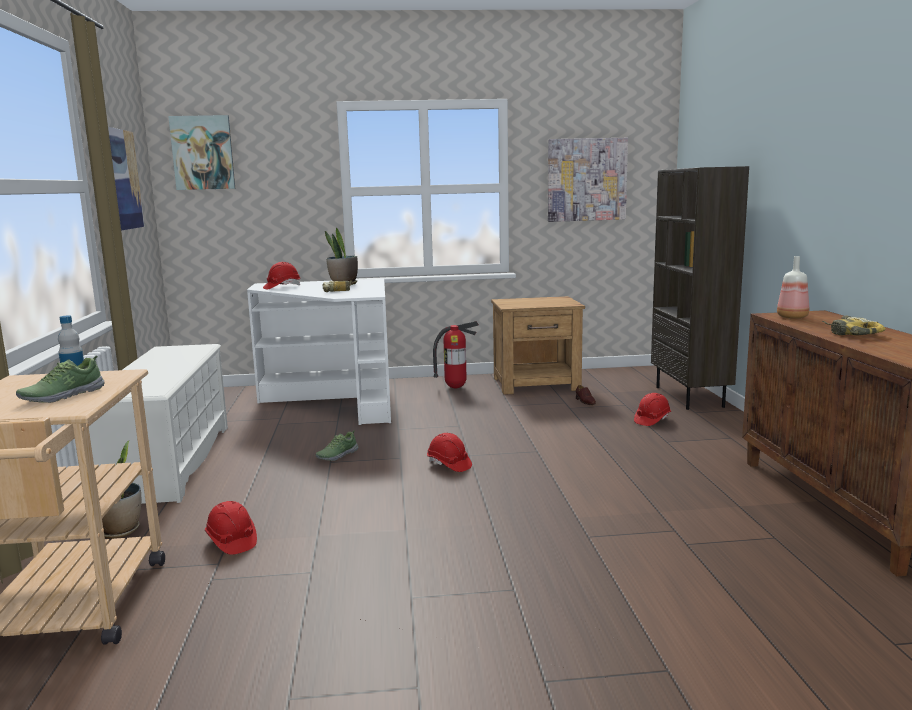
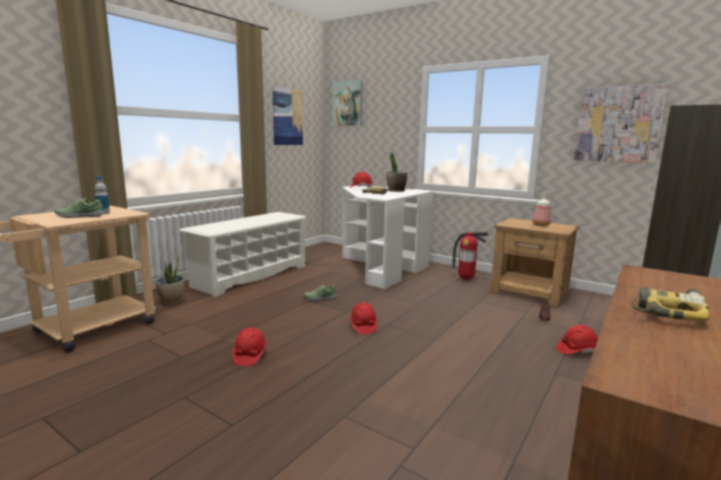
camera: 40 degrees right, 0 degrees up
(231, 541) = (190, 325): red hard hat -> red hard hat (249, 356)
(793, 317) = (660, 278): bottle -> bottle (541, 225)

